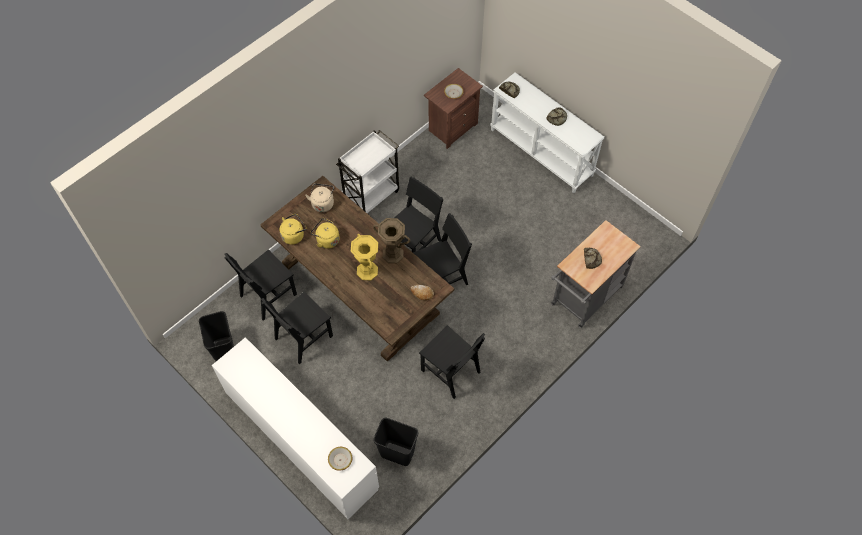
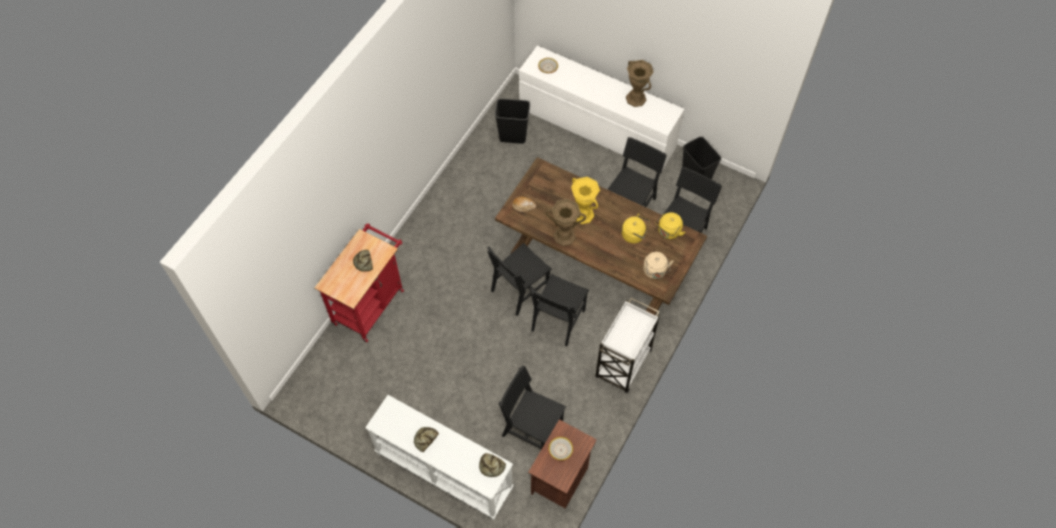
camera: 165 degrees right, 0 degrees up
(257, 391) = (636, 99): none -> brown vase
(450, 371) = (486, 207): black chair -> black chair (532, 429)
(583, 299) = (371, 303): grey cart -> red cart

